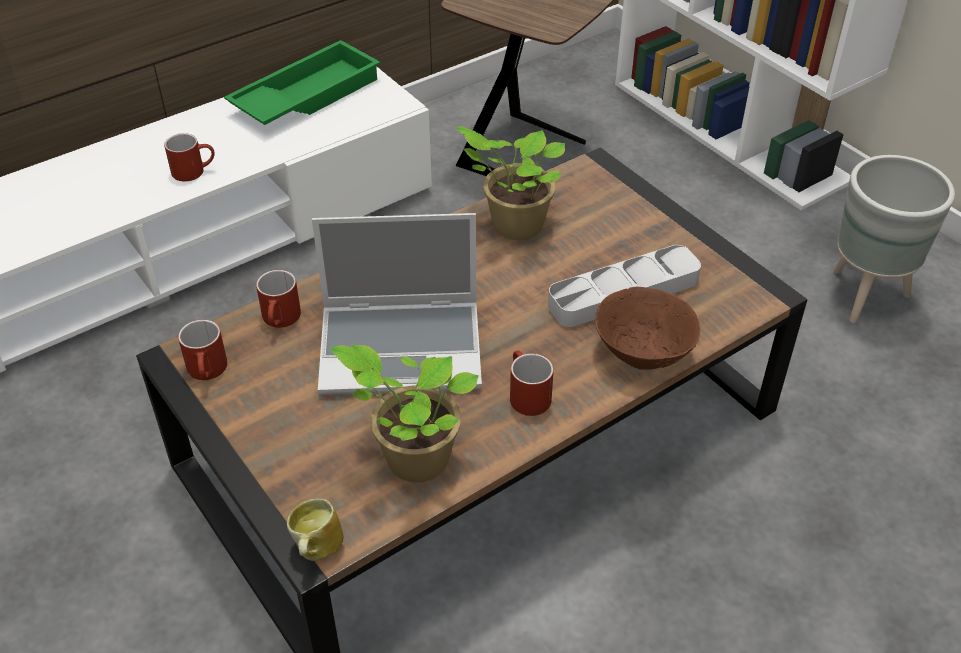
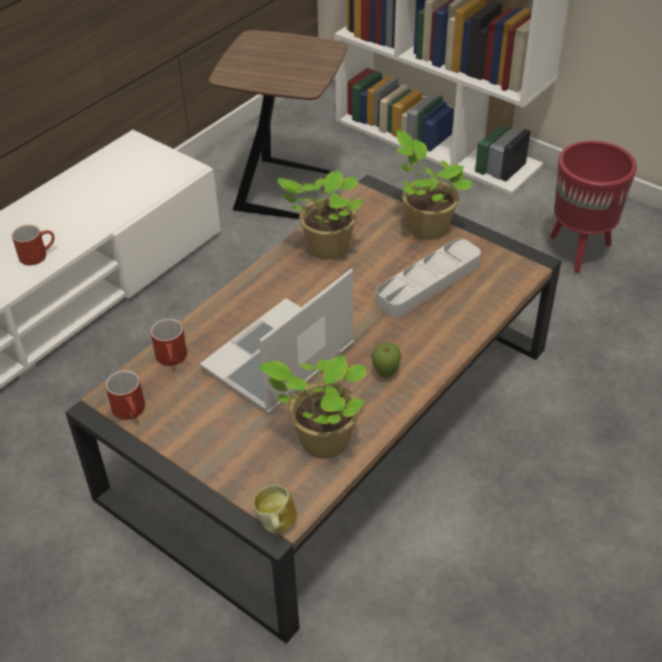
camera: 15 degrees left, 0 degrees up
(305, 95) = (106, 174): green tray -> none
(403, 348) = (278, 360): laptop -> laptop turned 150 degrees clockwise
(525, 395) = (385, 374): red mug -> apple
(642, 352) = (459, 325): brown bowl -> none
(647, 223) = (425, 226): none -> potted plant
(865, 295) = (579, 250): grey planter -> red planter

